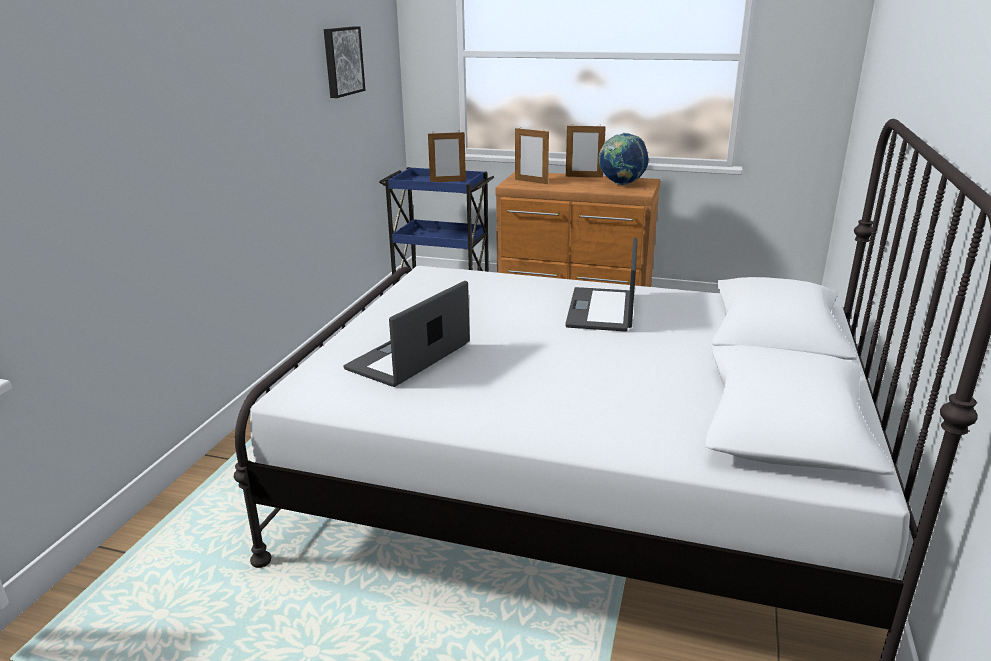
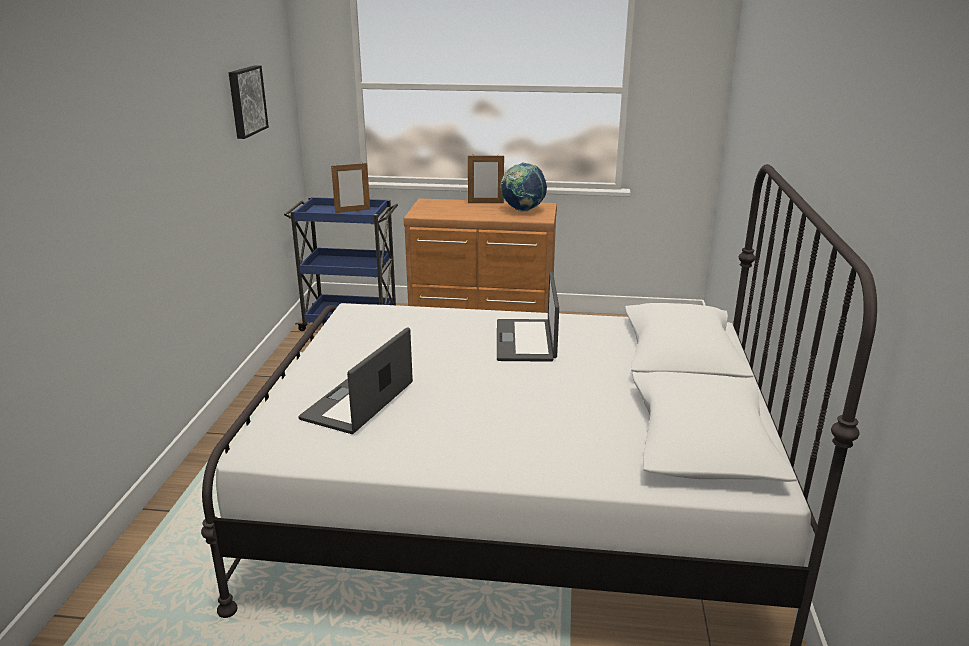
camera: 10 degrees left, 0 degrees up
(531, 181) = (436, 210): picture frame -> none

